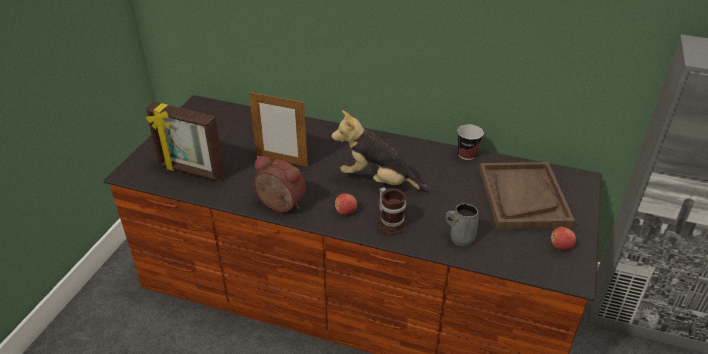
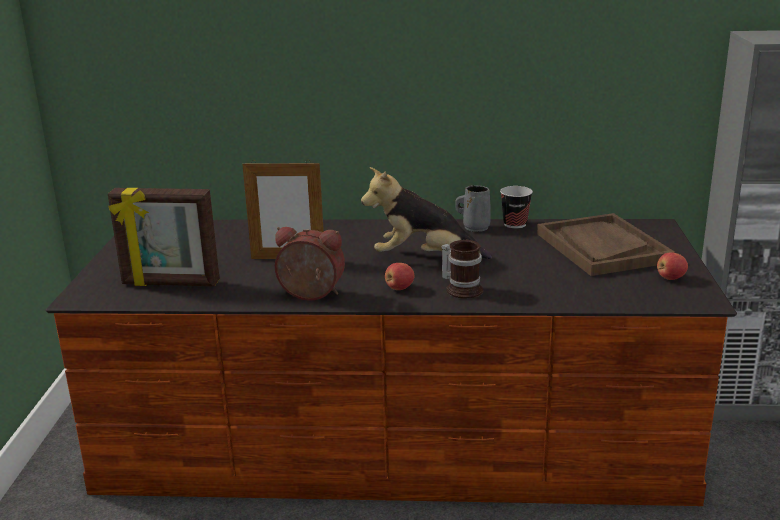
camera: 15 degrees left, 15 degrees down
(460, 238) = (554, 289): grey mug -> grey mug (474, 227)

